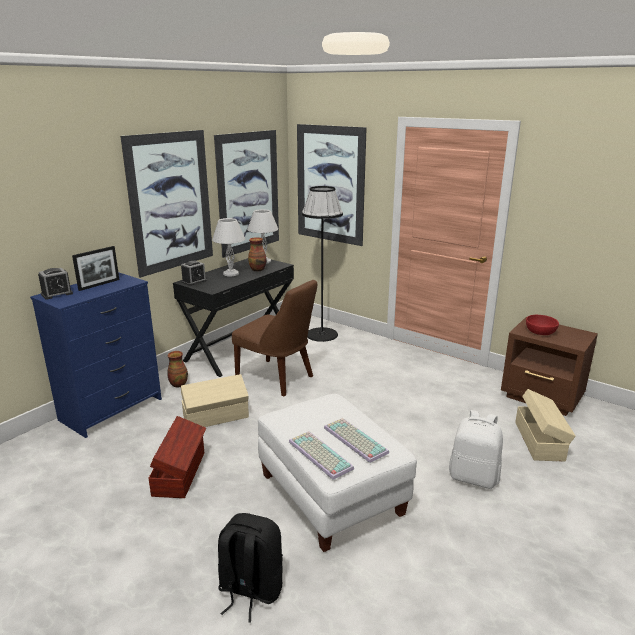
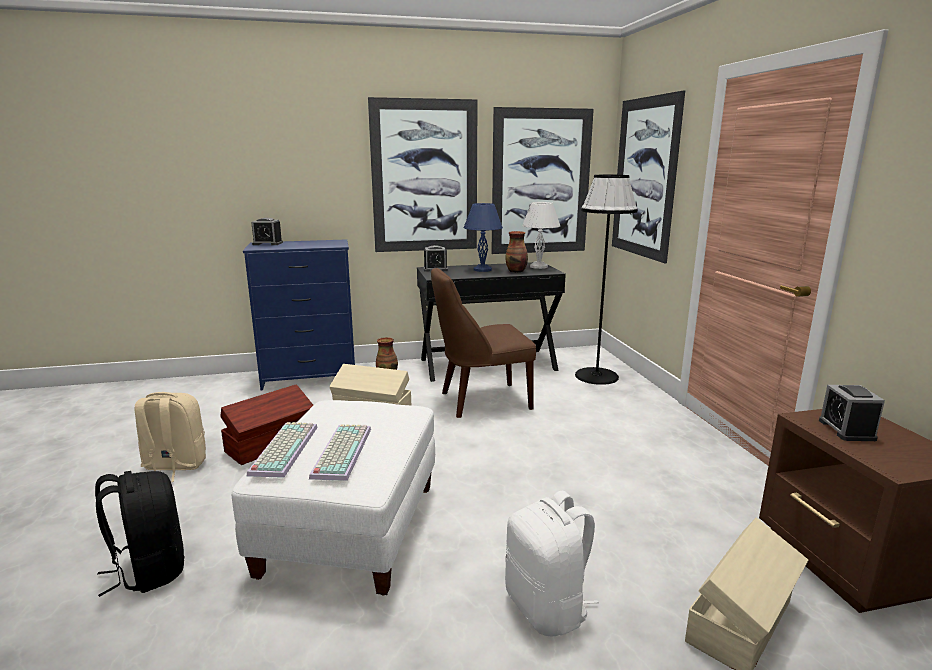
camera: 40 degrees right, 5 degrees down
(99, 285) = (309, 243): picture frame -> none
(129, 527) = (174, 466): none -> beige backpack
(230, 273) = (482, 269): white table lamp -> blue table lamp
(277, 379) = (481, 401): brown chair -> brown chair turned 90 degrees clockwise
(540, 332) = (846, 430): red bowl -> alarm clock

